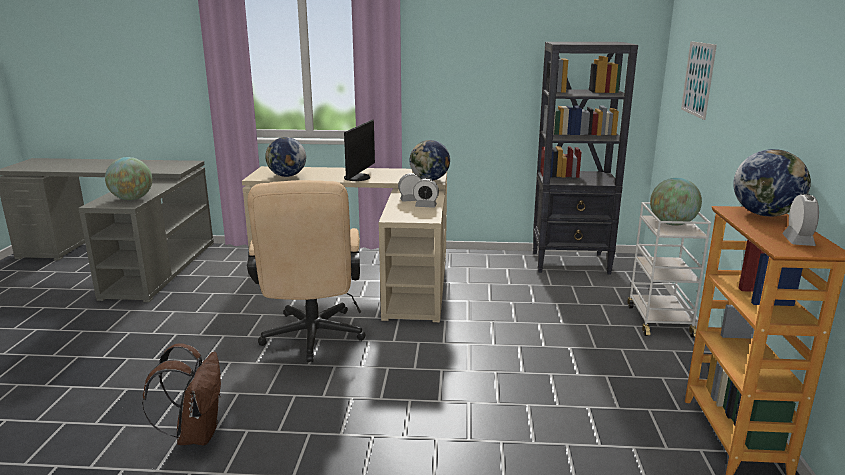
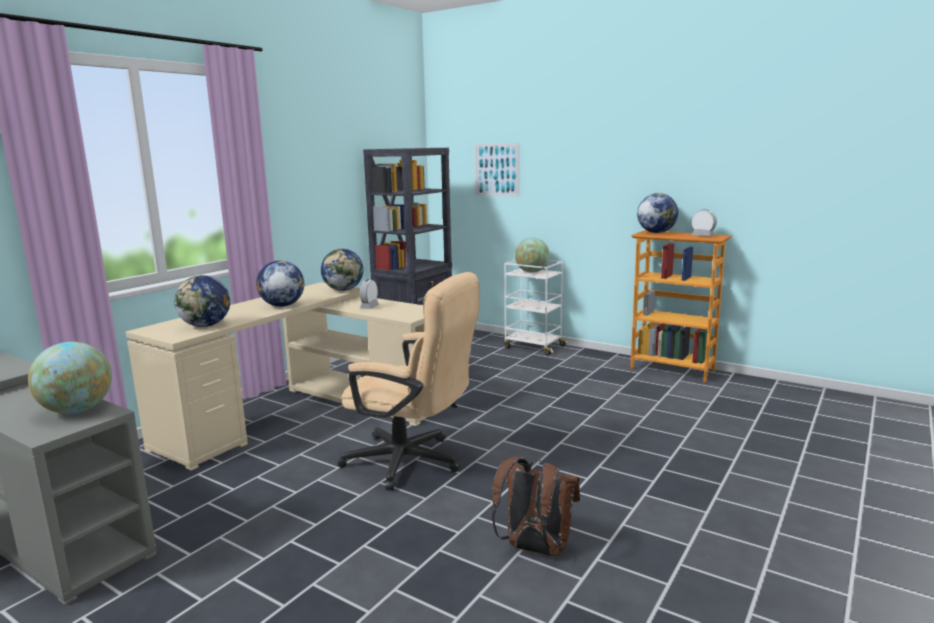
camera: 60 degrees left, 5 degrees down
(358, 178) = (282, 305): monitor -> globe
(425, 206) = (396, 306): alarm clock -> none

